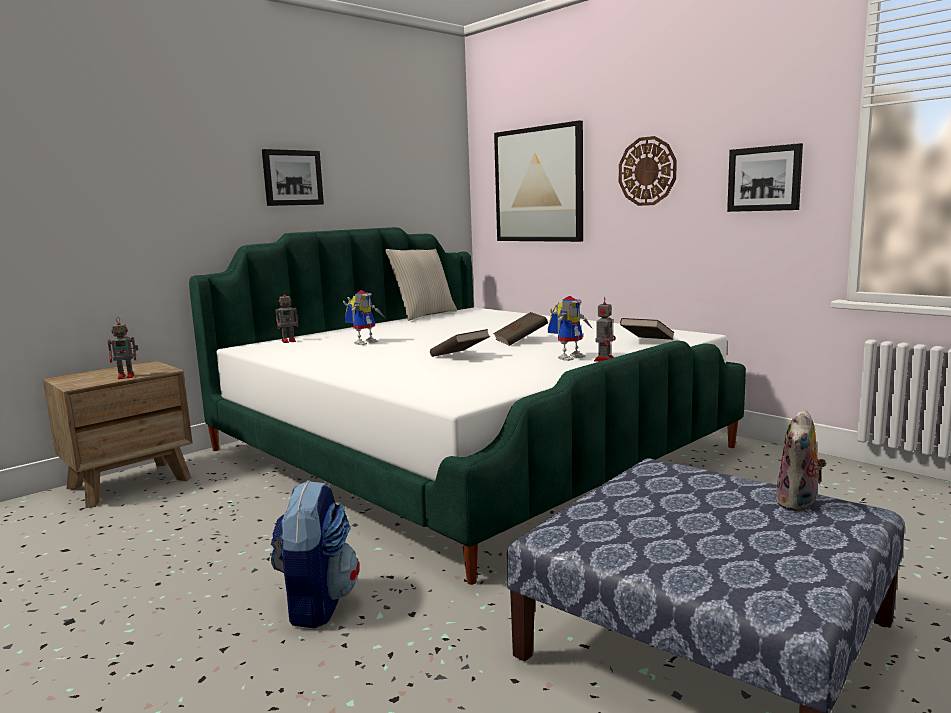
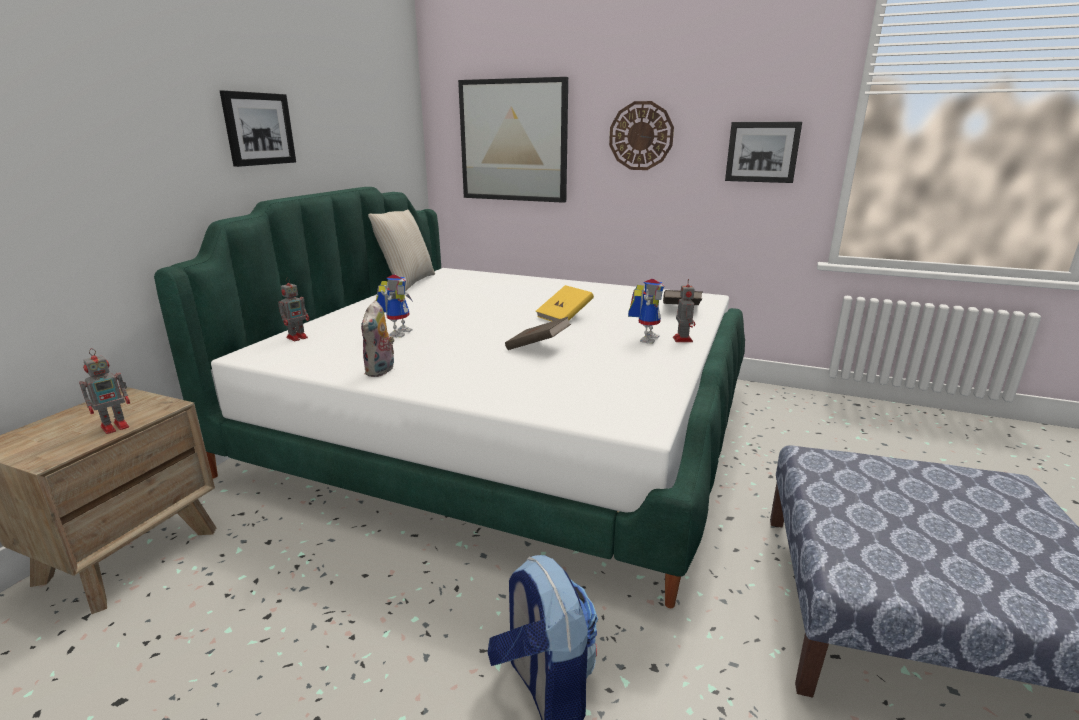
camera: 25 degrees left, 10 degrees up
(520, 341) = (564, 317): brown book -> yellow book
(799, 504) = (973, 484): plush toy -> plush toy (381, 371)

